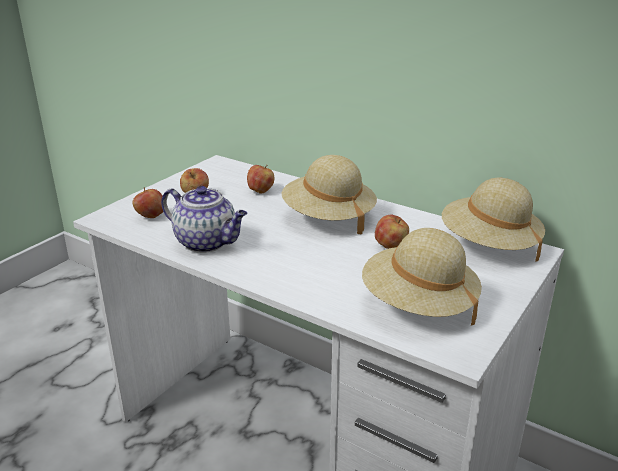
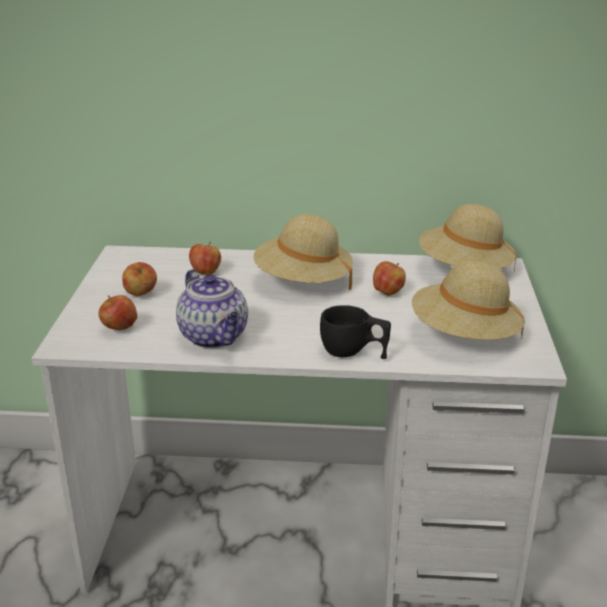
camera: 30 degrees left, 0 degrees up
(207, 242) = (215, 337): teapot -> teapot turned 60 degrees clockwise
(299, 288) = (354, 353): none -> black cup

